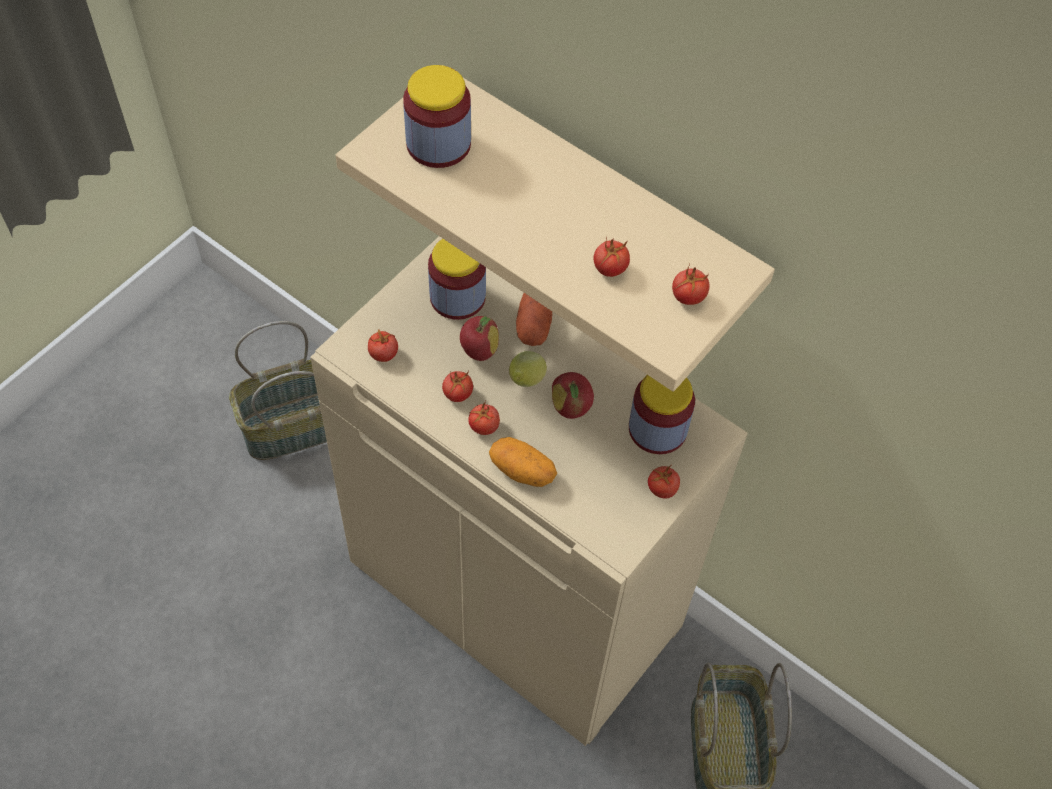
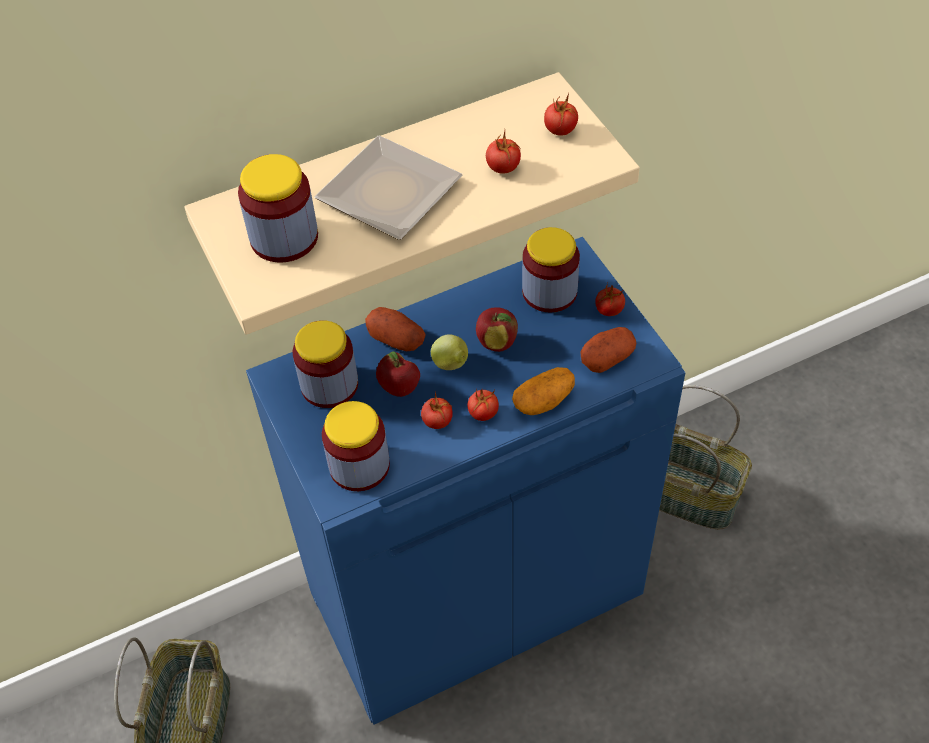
camera: 60 degrees left, 5 degrees down
(383, 354) = (359, 466): tomato -> jar
(518, 593) = (476, 591): beige cabinet -> blue cabinet
(534, 199) = (395, 192): none -> plate
(601, 507) = (607, 358): none -> potato

